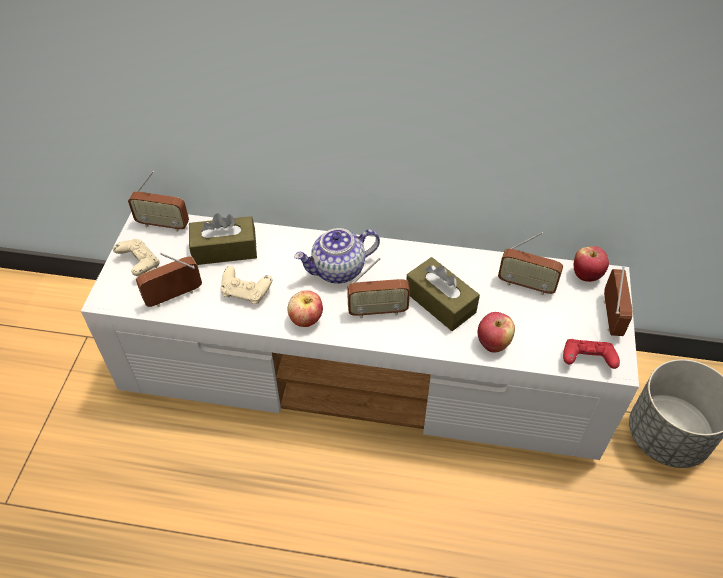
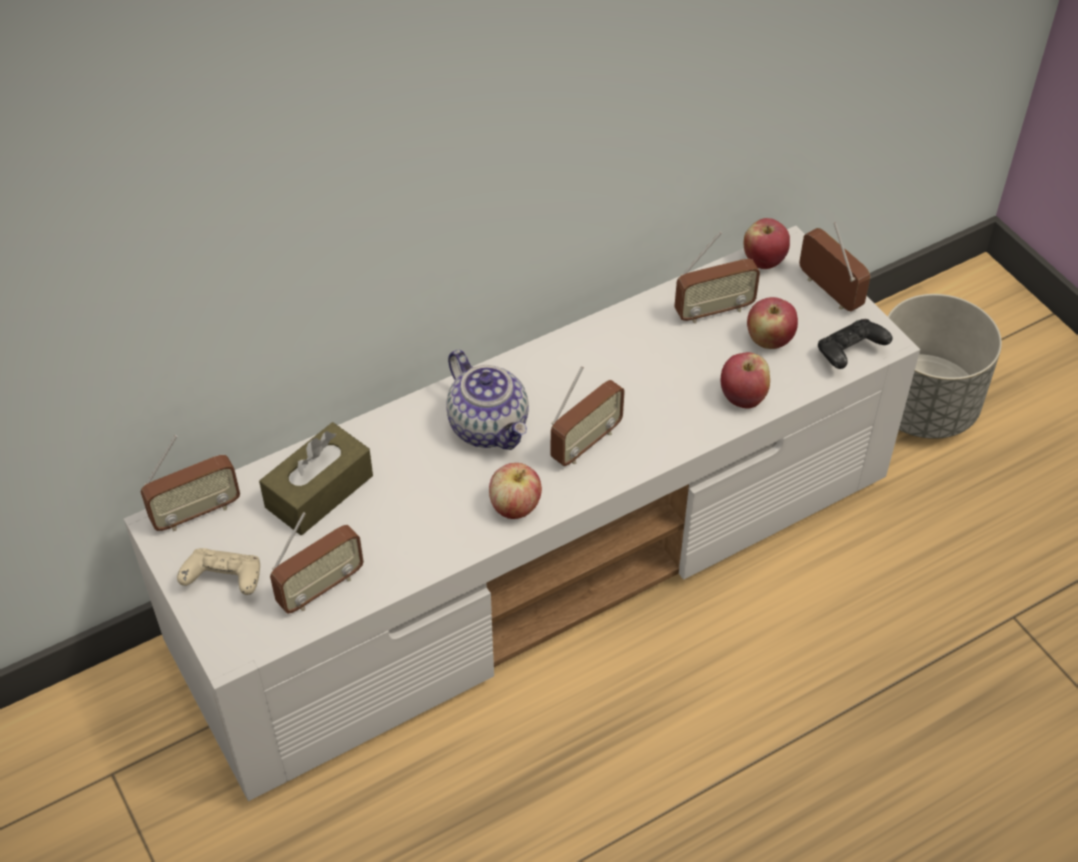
camera: 40 degrees left, 0 degrees up
(174, 296) = (320, 588): radio -> radio turned 150 degrees counterclockwise
(246, 292) = (407, 524): beige game controller -> none
(338, 270) = (489, 426): teapot -> teapot turned 60 degrees counterclockwise
(440, 302) = (643, 389): brown tissue box -> none
(543, 321) = (769, 340): none -> apple
(586, 360) = (849, 354): red game controller -> black game controller

